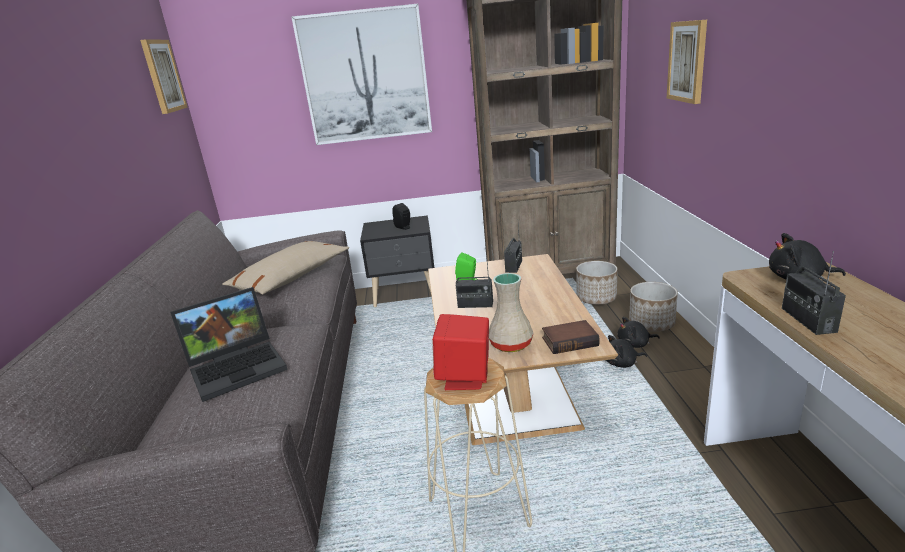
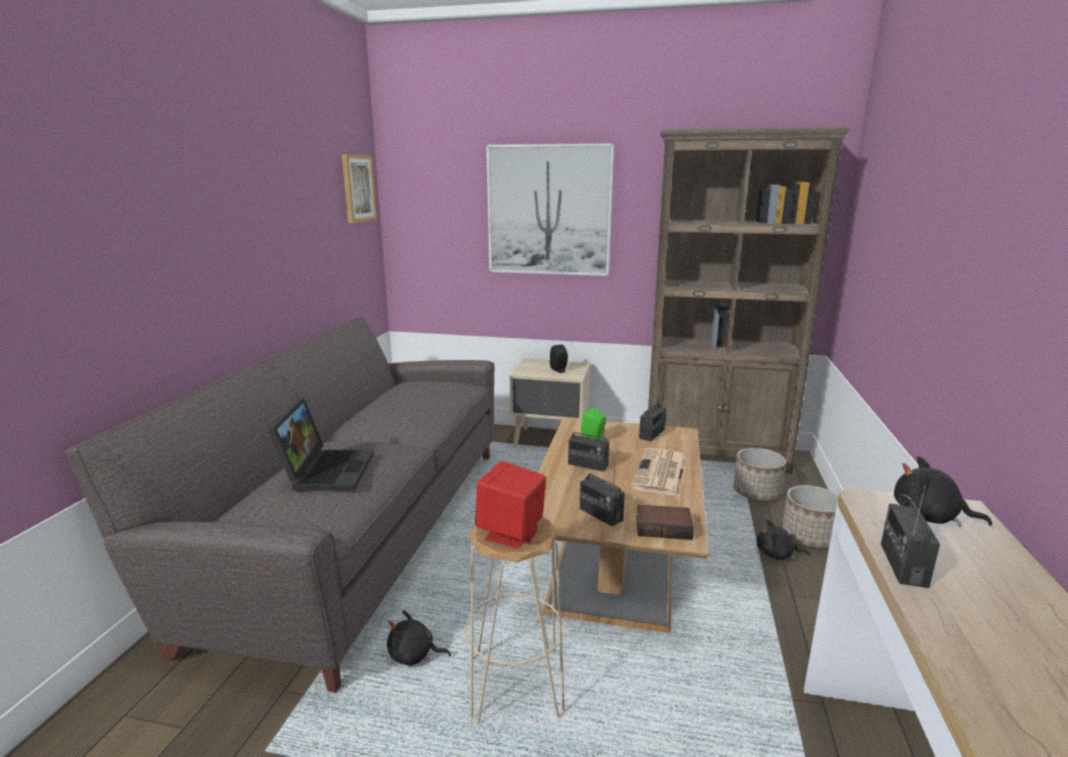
camera: 15 degrees right, 5 degrees down
(239, 366) = (326, 470): laptop -> laptop turned 75 degrees counterclockwise
(291, 278) = (420, 398): beige pillow -> none
(405, 294) = (551, 441): black nightstand -> beige nightstand
(512, 344) = (600, 514): beige vase -> radio
(541, 297) = (661, 473): none -> newspaper
(622, 363) = (750, 572): black plush toy -> black plush toy (414, 655)
(688, 61) = (895, 238): picture -> none

